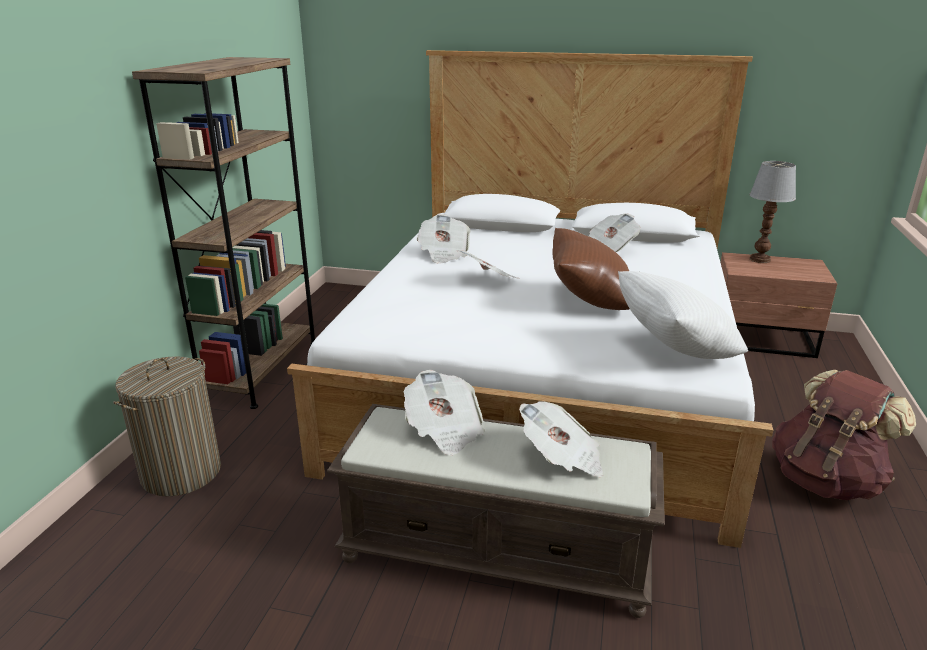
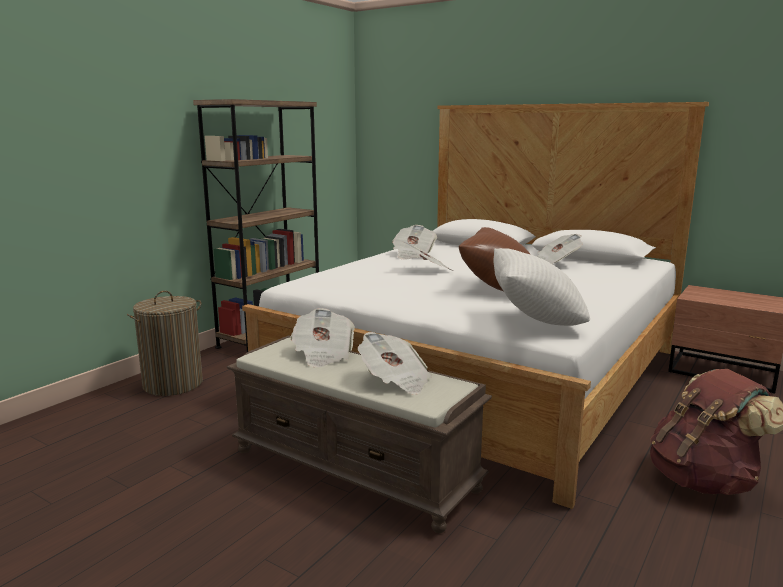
camera: 20 degrees right, 10 degrees down
(760, 260) = (722, 292): table lamp -> none

